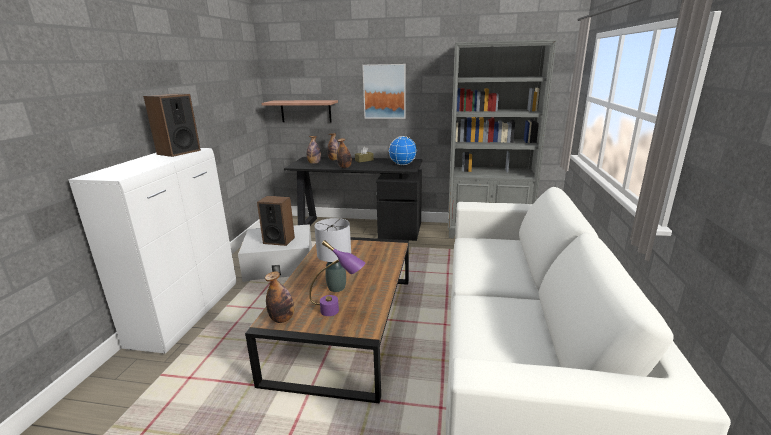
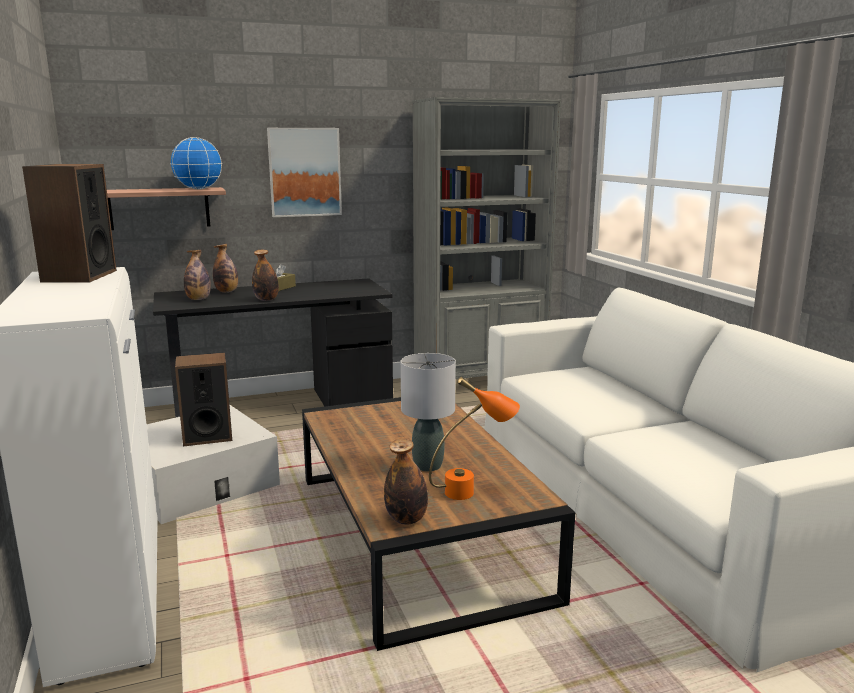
camera: 30 degrees left, 5 degrees down
(338, 311) = (472, 491): purple table lamp -> orange table lamp
(402, 164) = (354, 287): globe -> globe (198, 189)

